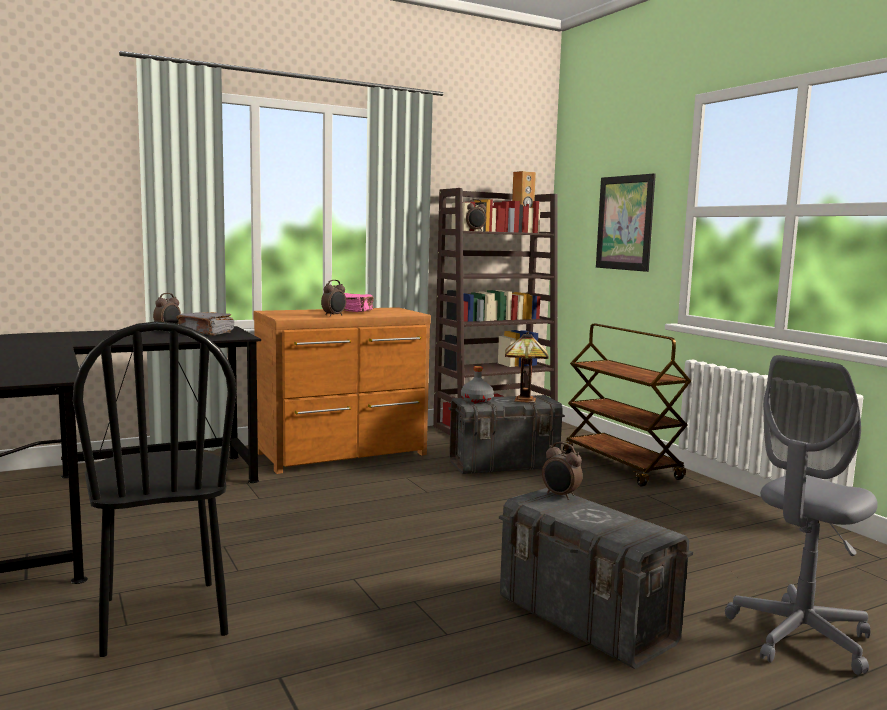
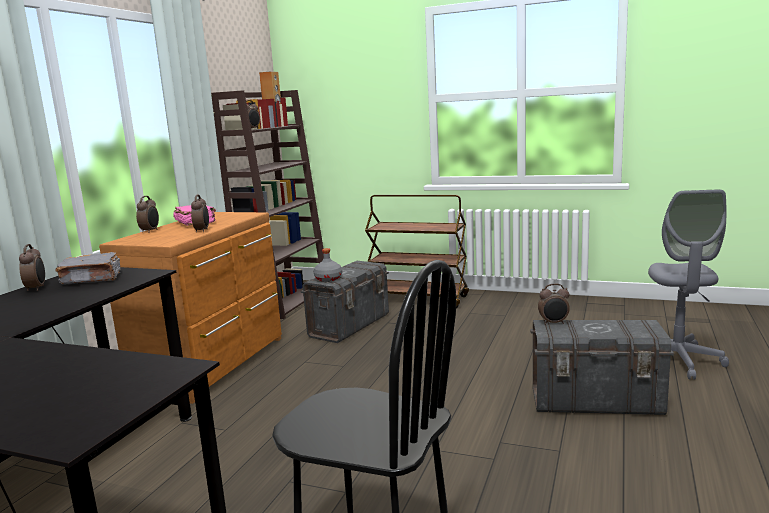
camera: 40 degrees left, 5 degrees up
(309, 310) = (150, 231): none -> alarm clock
(523, 400) = (356, 268): table lamp -> none
(625, 223) = (365, 111): picture -> none

